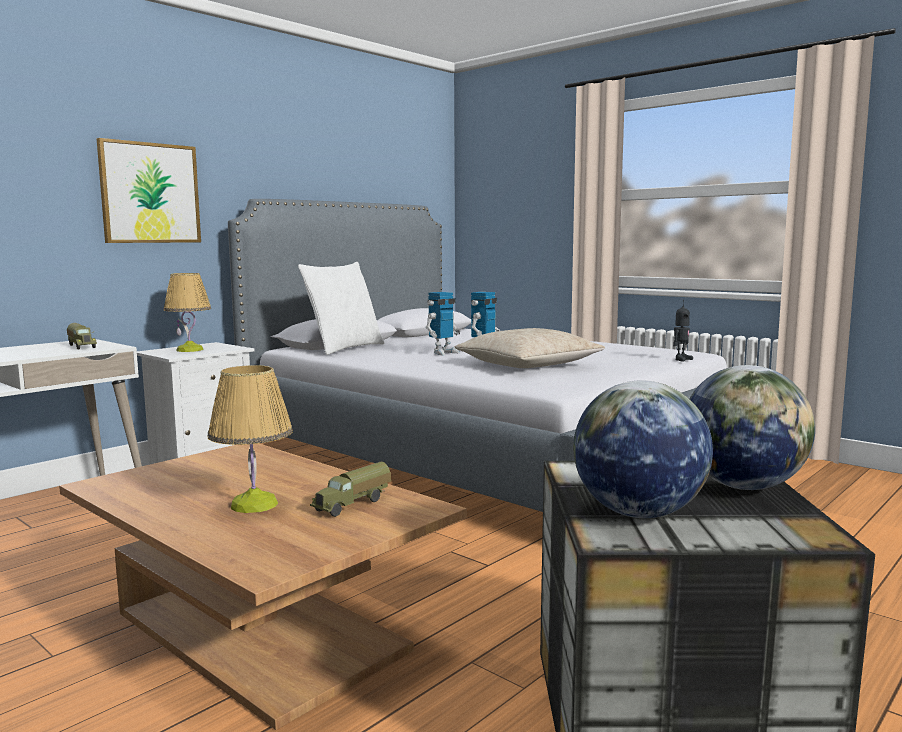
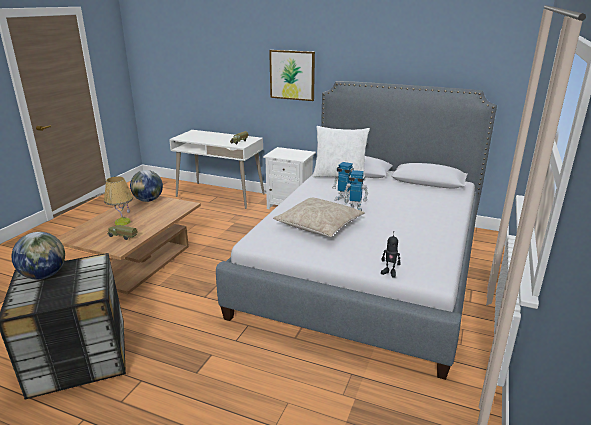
camera: 70 degrees right, 15 degrees up
(190, 350) = (288, 153): table lamp -> none
(743, 486) = (68, 295): globe -> globe (148, 200)

